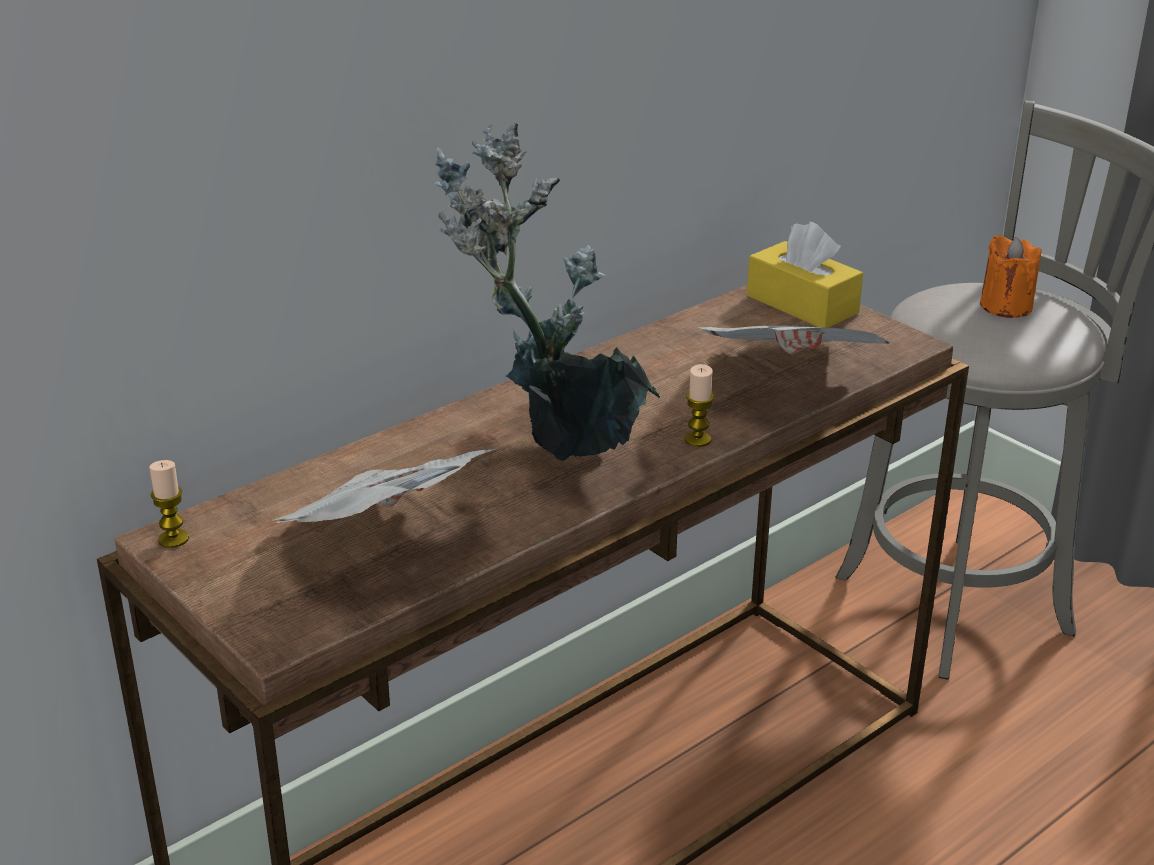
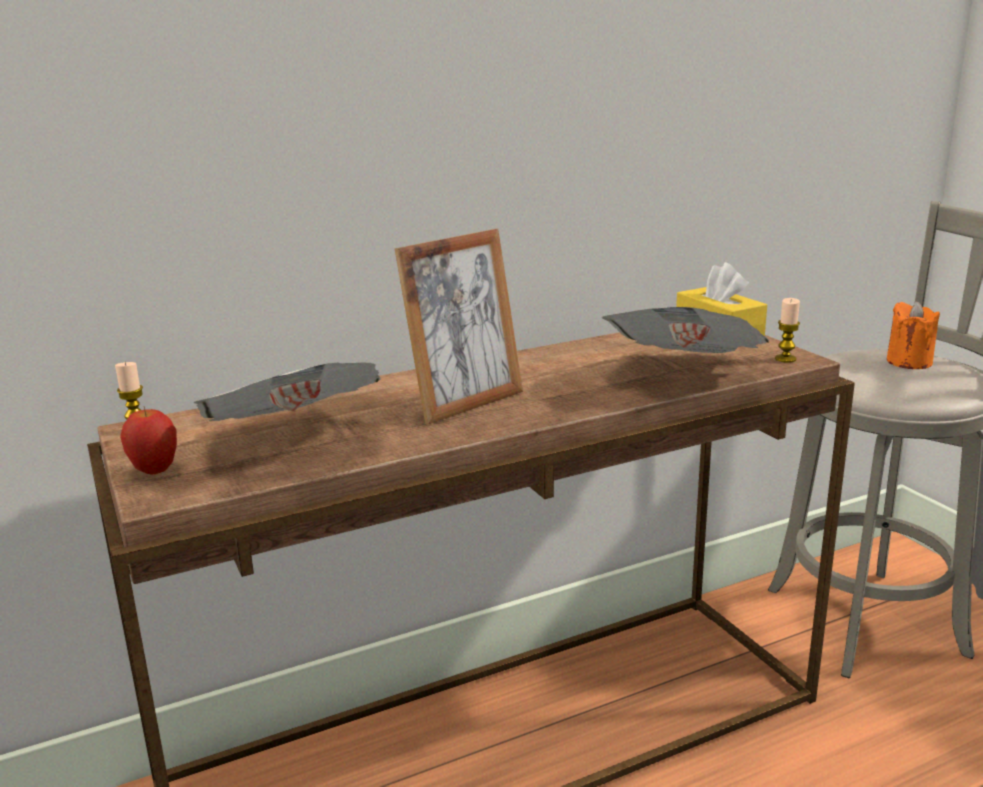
camera: 15 degrees right, 10 degrees down
(246, 601) = (155, 471): none -> apple
(556, 453) = (465, 403): potted plant -> picture frame
(697, 440) = (587, 403): candle -> candle (785, 359)

